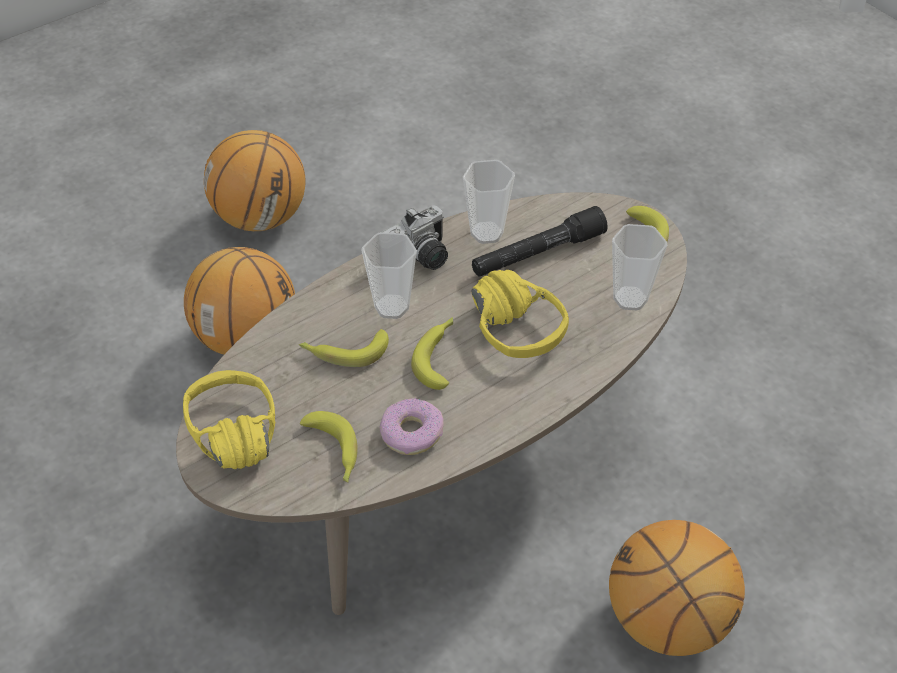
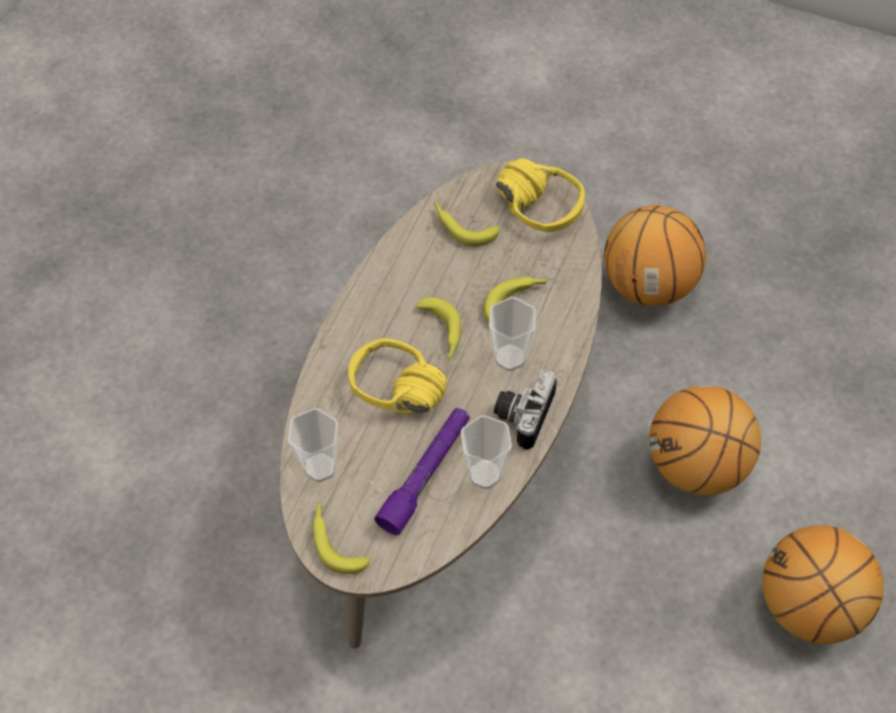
camera: 150 degrees right, 10 degrees up
(411, 433) = (419, 265): donut -> none
(537, 254) = (426, 474): black flashlight -> purple flashlight
(666, 620) = (217, 404): basketball -> basketball (648, 283)

